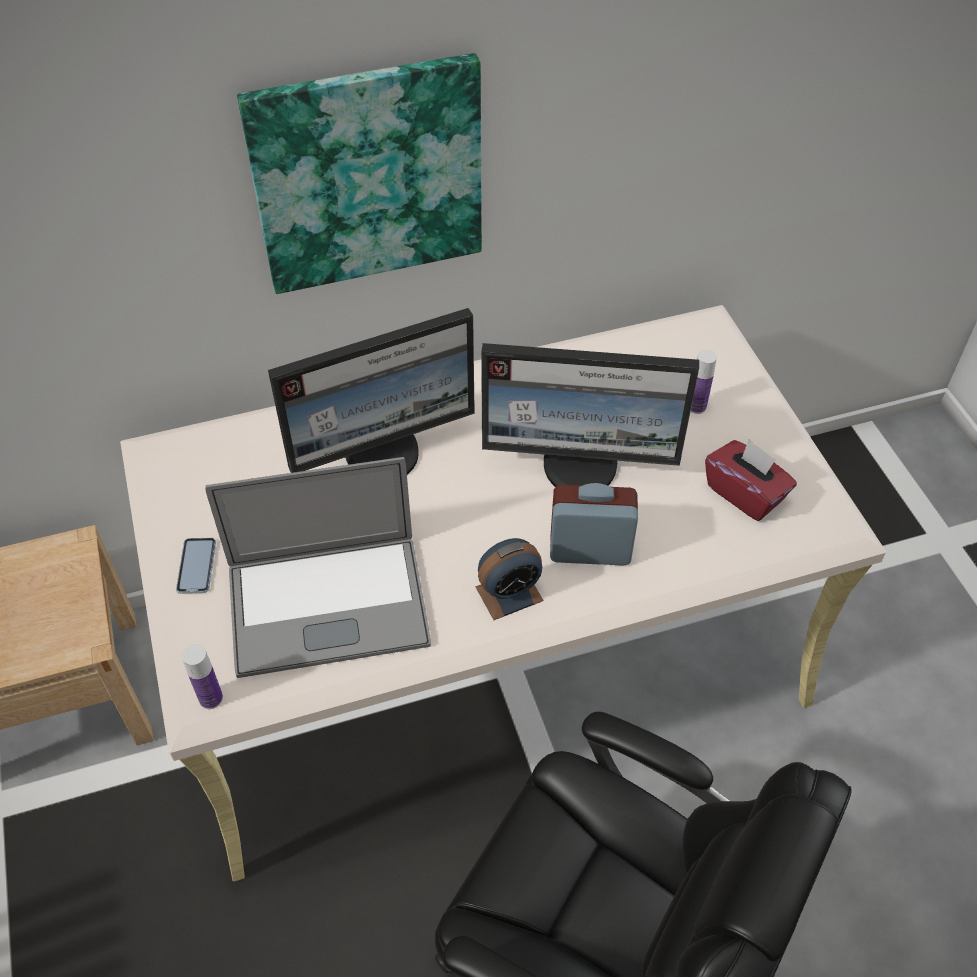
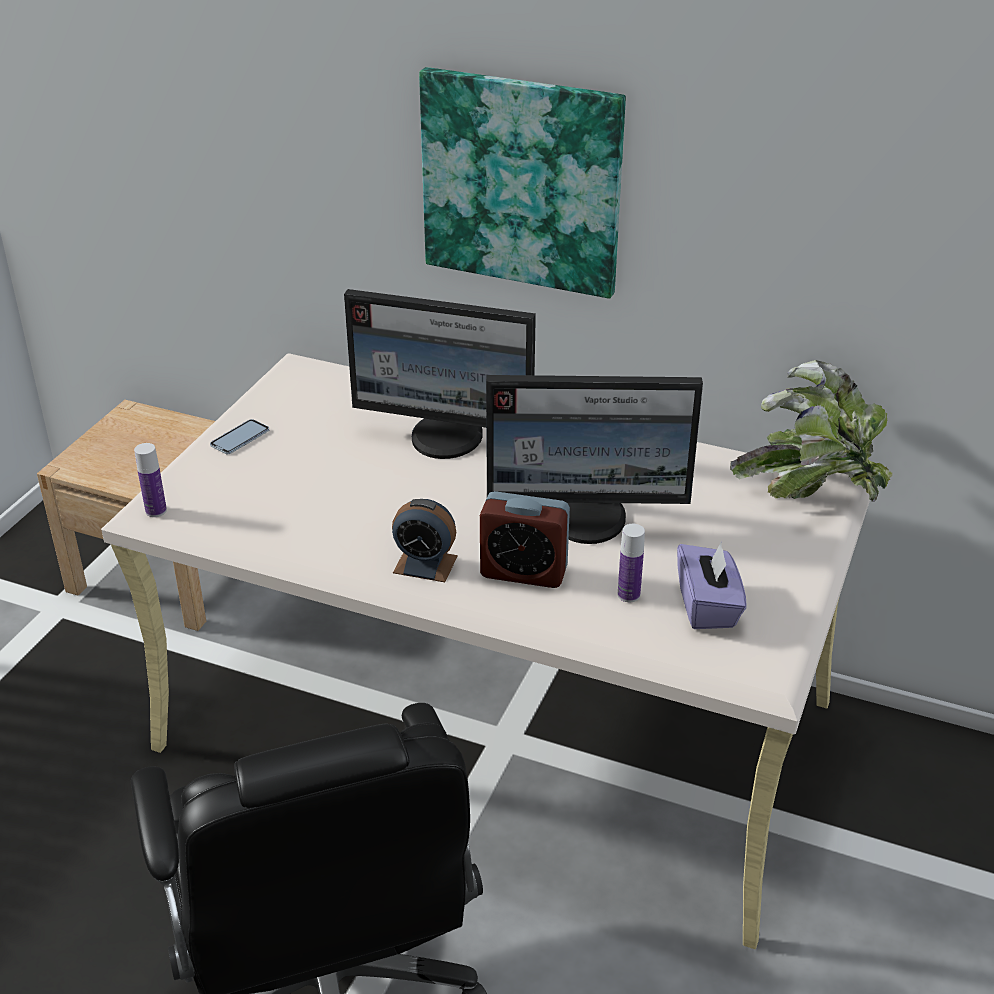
camera: 40 degrees right, 15 degrees down
(328, 605) = (292, 502): laptop -> none
(581, 466) = (588, 519): monitor -> monitor turned 45 degrees counterclockwise
(590, 549) = (523, 572): alarm clock -> alarm clock turned 150 degrees clockwise
(696, 406) = (744, 530): bottle -> bottle (628, 595)
(700, 339) = (811, 489): none -> potted plant
(745, 493) = (708, 606): red tissue box -> purple tissue box

